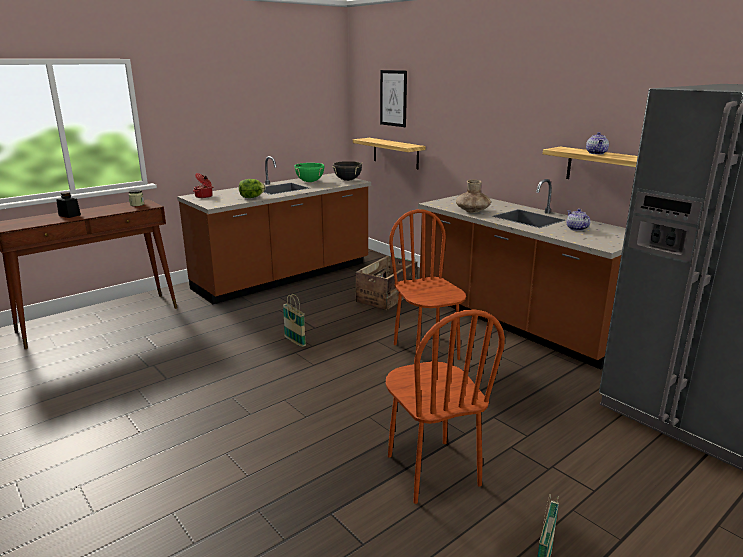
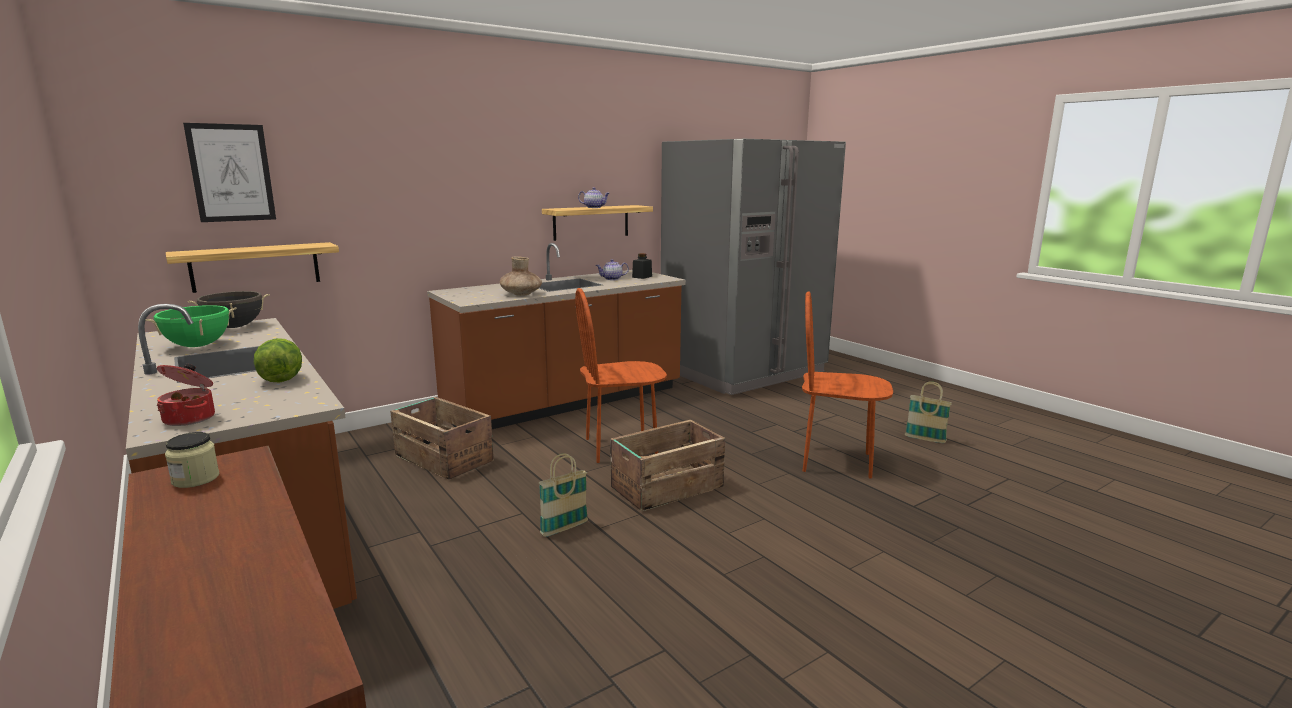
camera: 85 degrees left, 5 degrees down
(69, 215) = (217, 569): black jar -> black jar (642, 277)
(355, 373) = (665, 487): none -> crate
(432, 470) = (836, 462): brown chair -> brown chair turned 150 degrees counterclockwise

